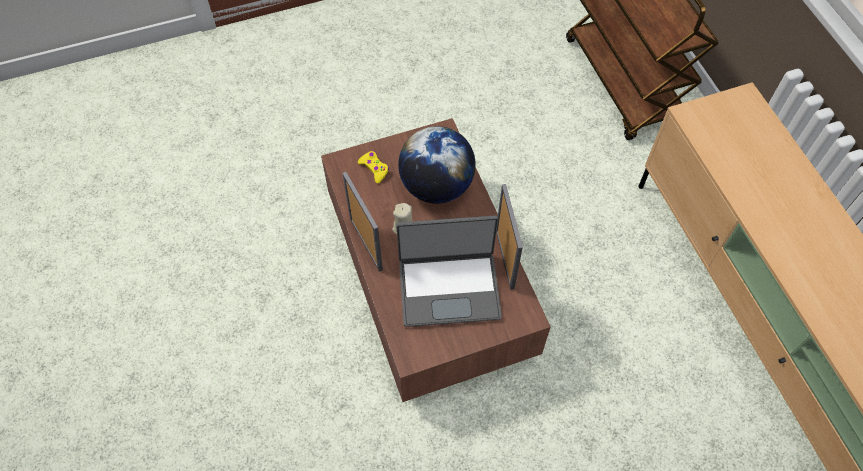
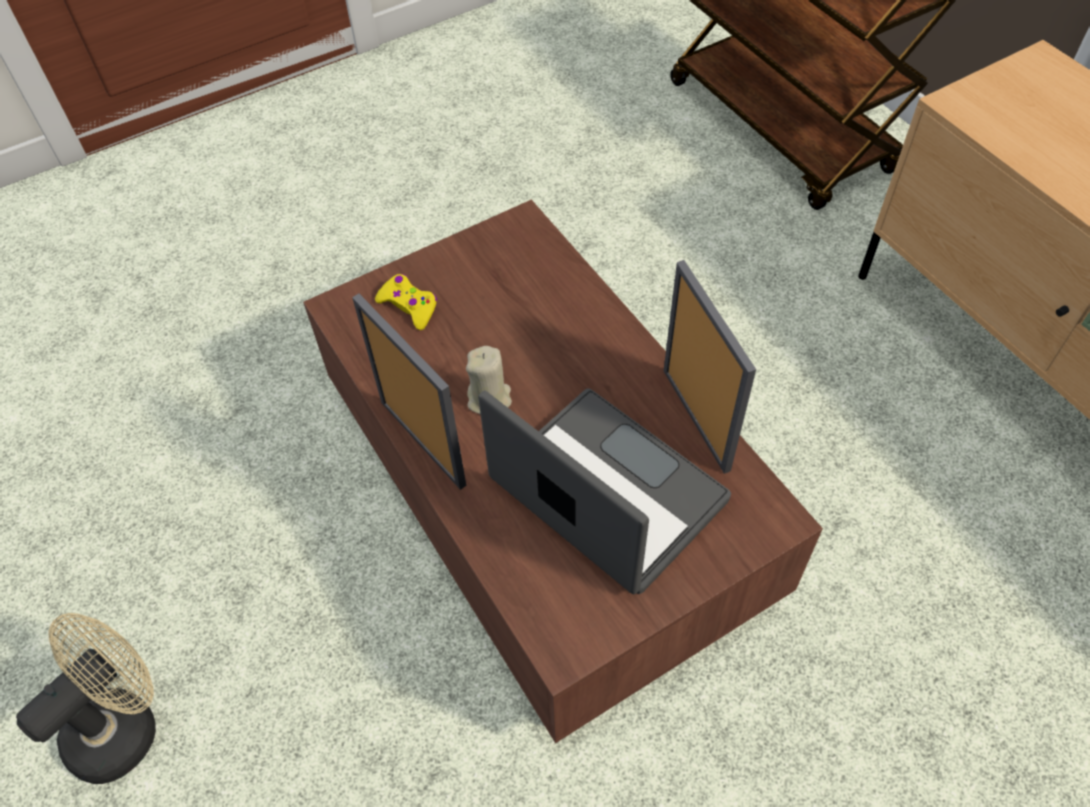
camera: 10 degrees left, 5 degrees down
(199, 350) = (124, 724): none -> beige fan
(436, 186) = (532, 315): globe -> none
(449, 288) = (605, 494): laptop -> laptop turned 120 degrees counterclockwise

